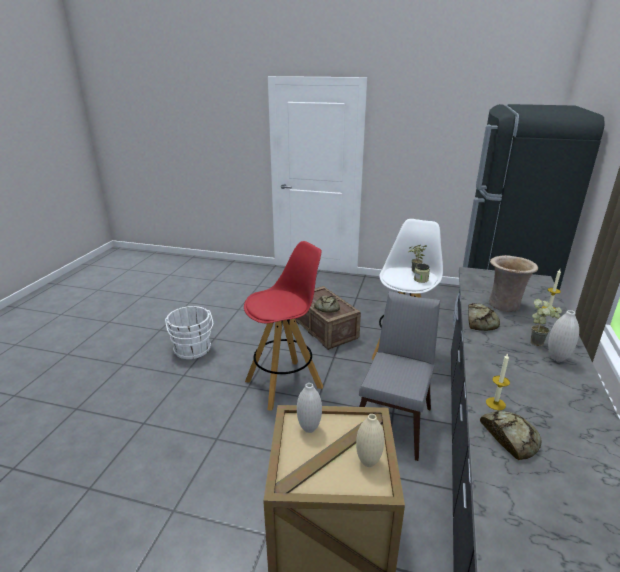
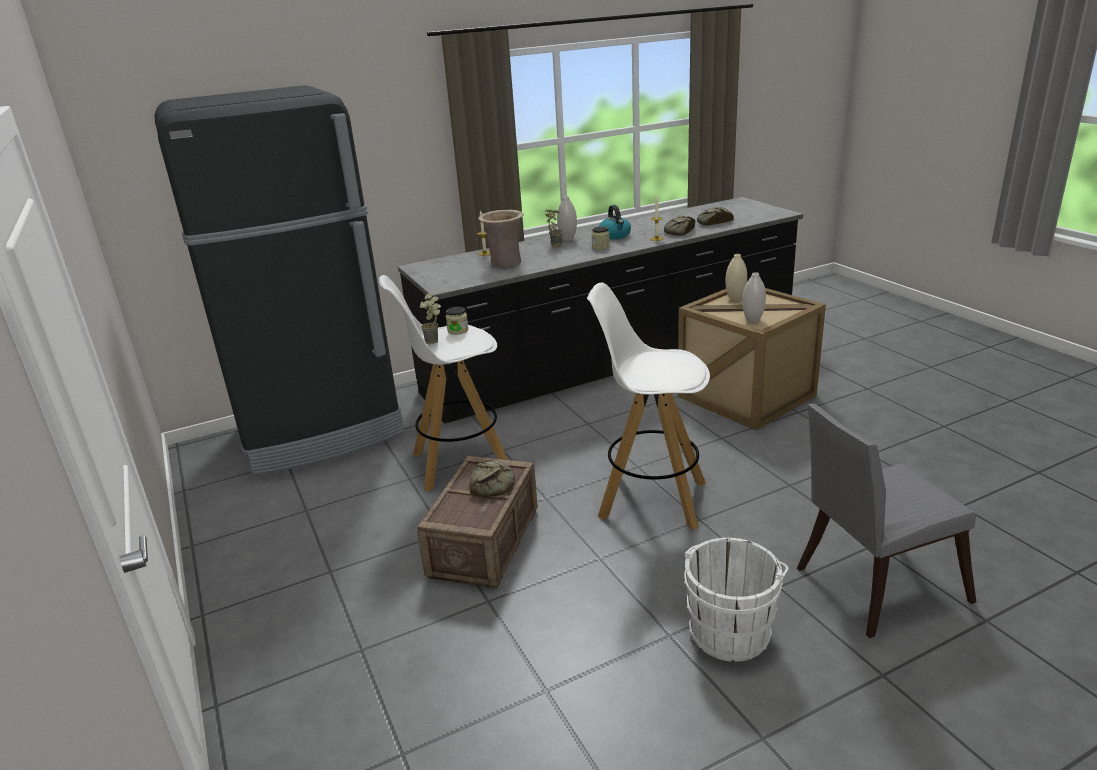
camera: 130 degrees left, 0 degrees up
(285, 383) = (651, 499): red stool -> white stool
(394, 419) = (595, 420): grey chair -> grey chair (871, 586)
(480, 321) = (554, 262): bread -> bread (713, 222)
(502, 359) = (600, 247): none -> jar
(541, 388) = (615, 236): none -> kettle

